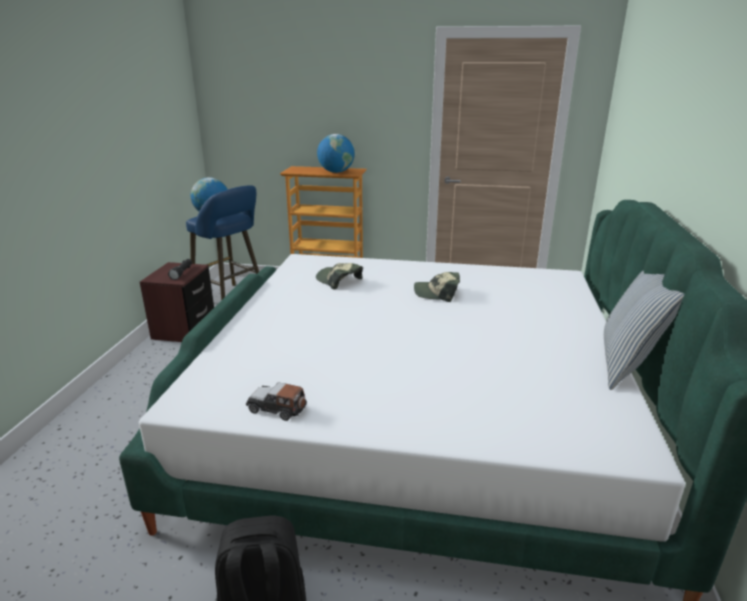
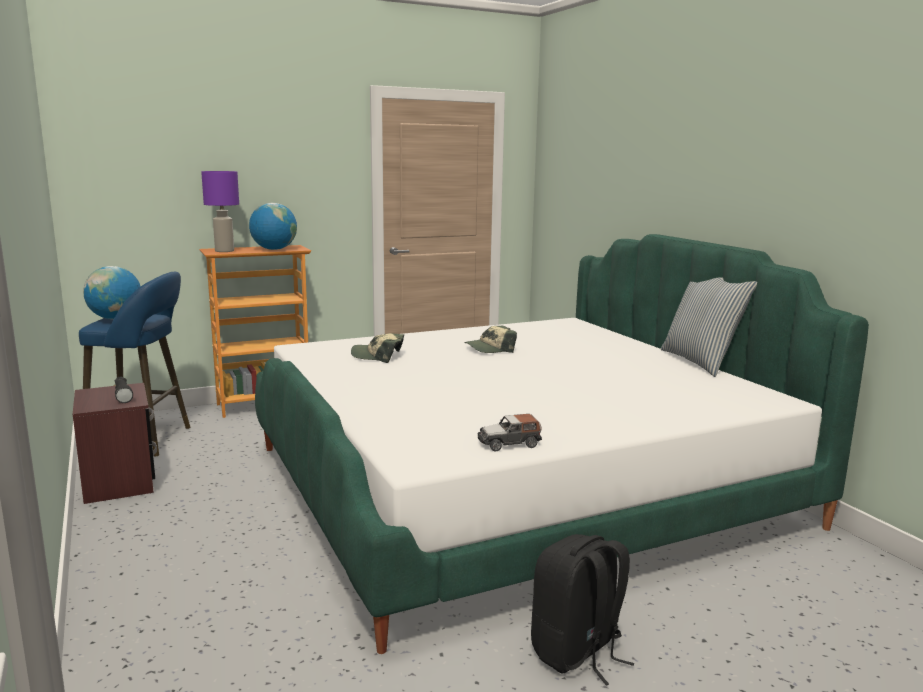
camera: 35 degrees left, 10 degrees down
(300, 170) = (225, 251): none -> purple table lamp

